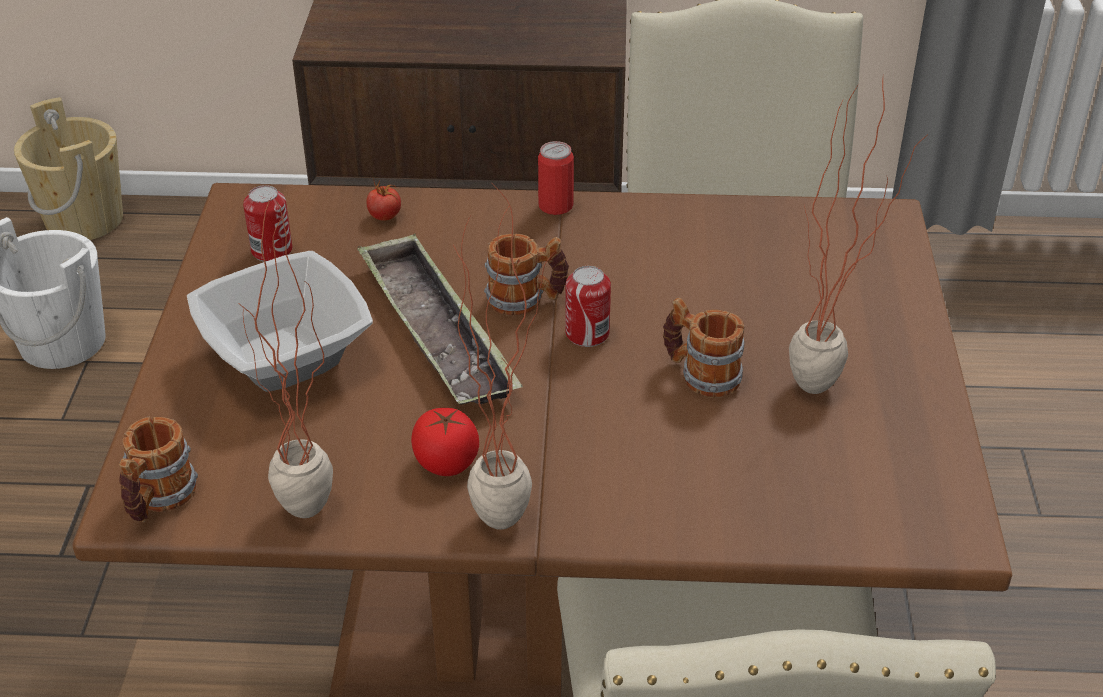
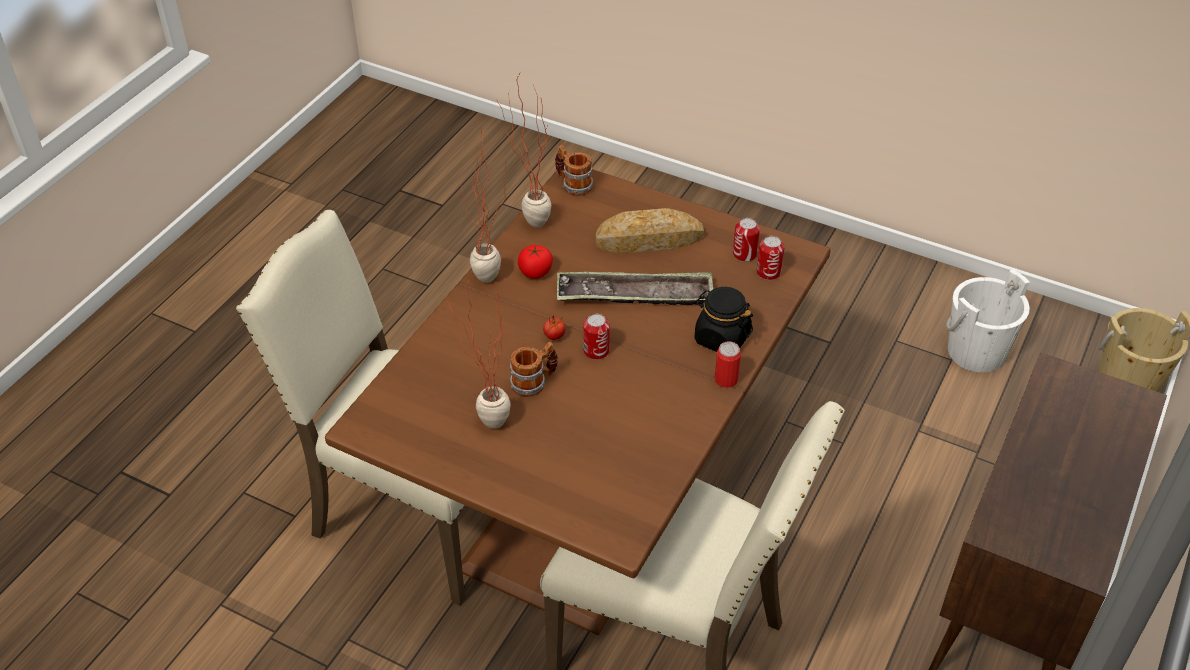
camera: 115 degrees right, 5 degrees up
(284, 355) = (649, 239): bowl -> bread
(304, 220) = (768, 272): none -> can
(385, 216) = (754, 304): tomato -> tomato (554, 336)
(476, 228) = (721, 338): none -> black jar
(526, 300) = (640, 337): mug -> none

